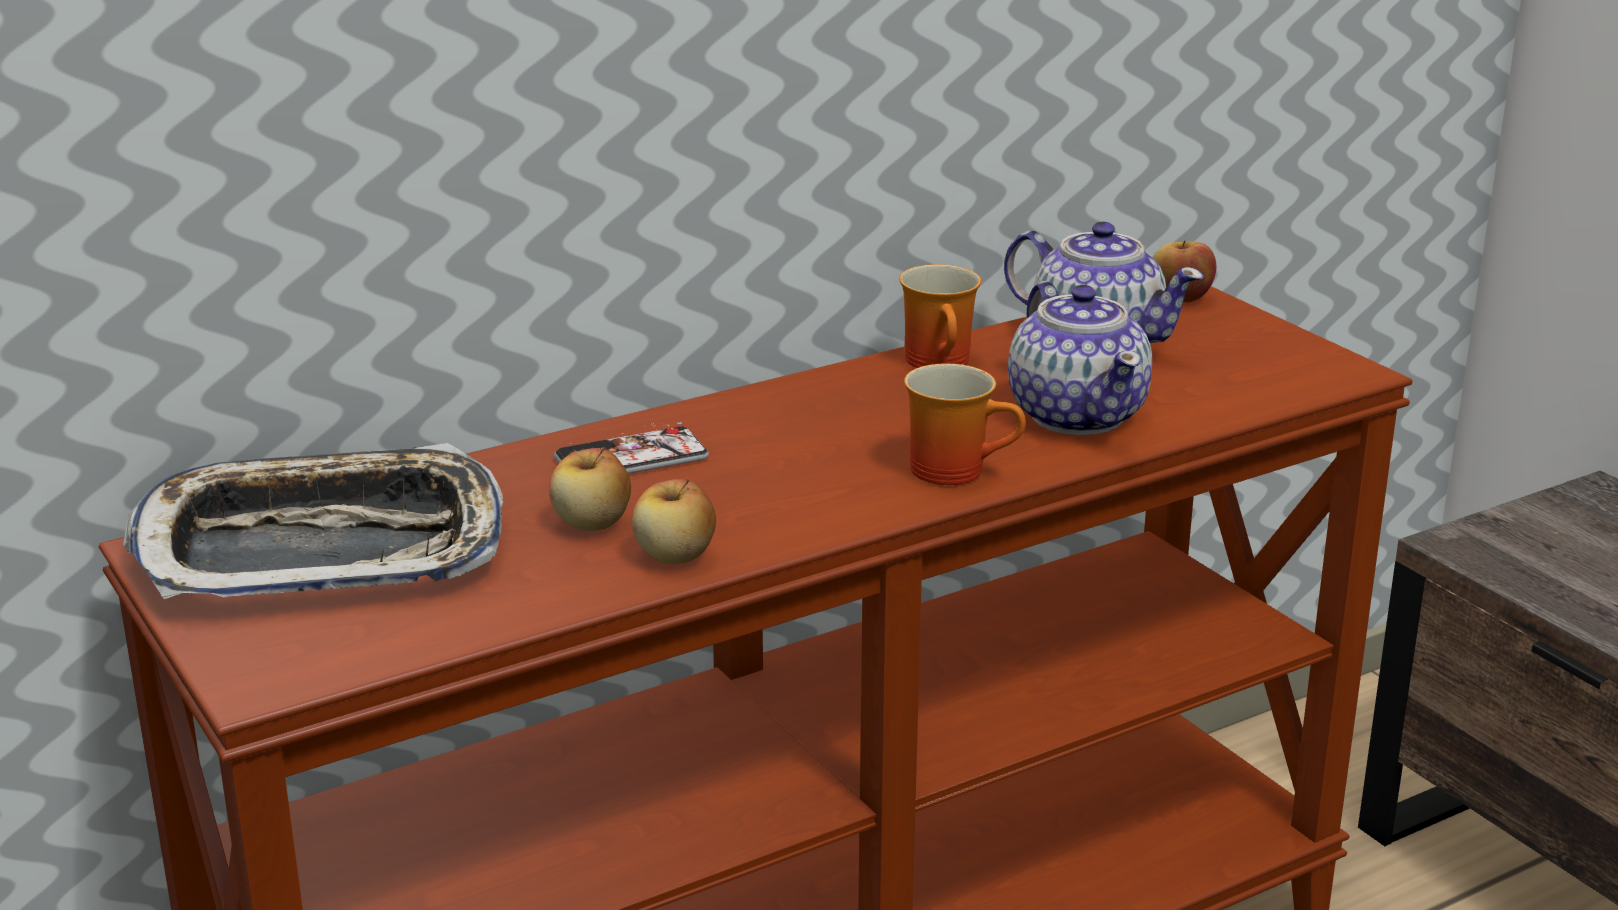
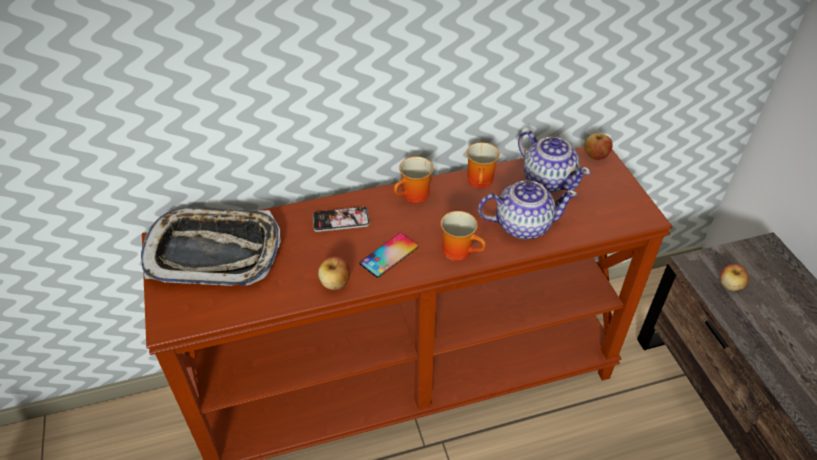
camera: 15 degrees right, 20 degrees up
(592, 523) = (312, 257): apple -> apple (730, 285)
(786, 496) = (389, 255): none -> phone
(795, 402) = (414, 196): none -> mug
(1077, 414) = (522, 225): teapot -> teapot turned 90 degrees counterclockwise

